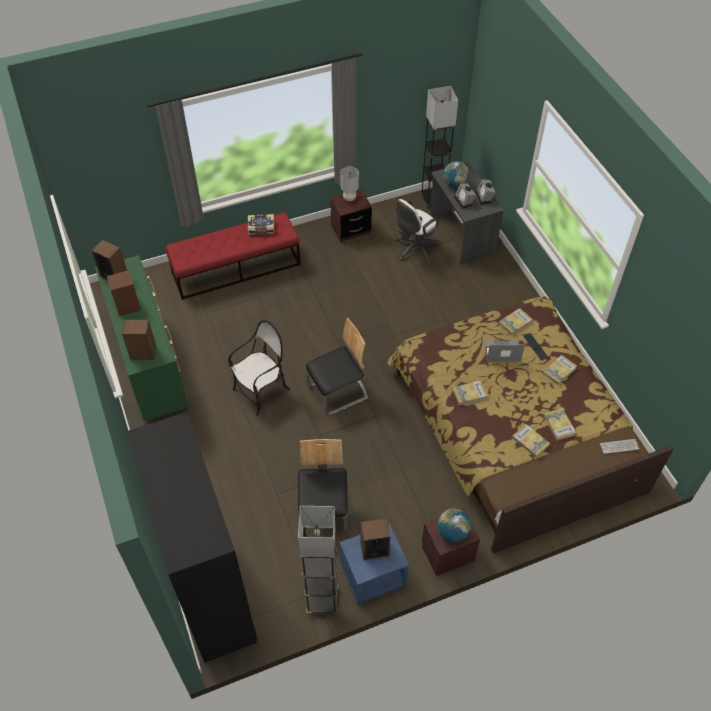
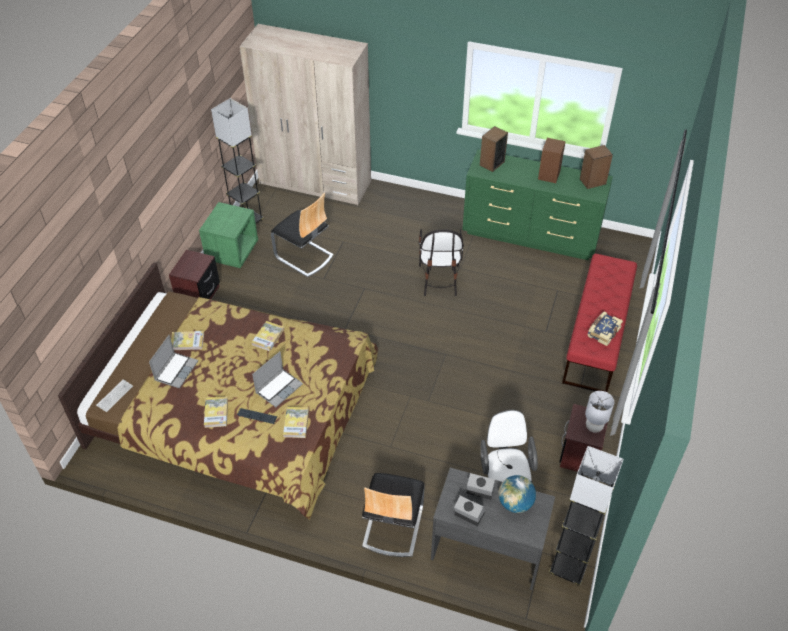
camera: 130 degrees right, 5 degrees down
(210, 587) = (315, 182): black wardrobe -> beige wardrobe
(338, 392) = (390, 321): chair -> chair (392, 526)
(372, 576) = (232, 251): blue nightstand -> green nightstand
(374, 549) = (228, 221): speaker -> none
(452, 532) = (190, 264): globe -> none
(559, 425) = (176, 370): book -> laptop

